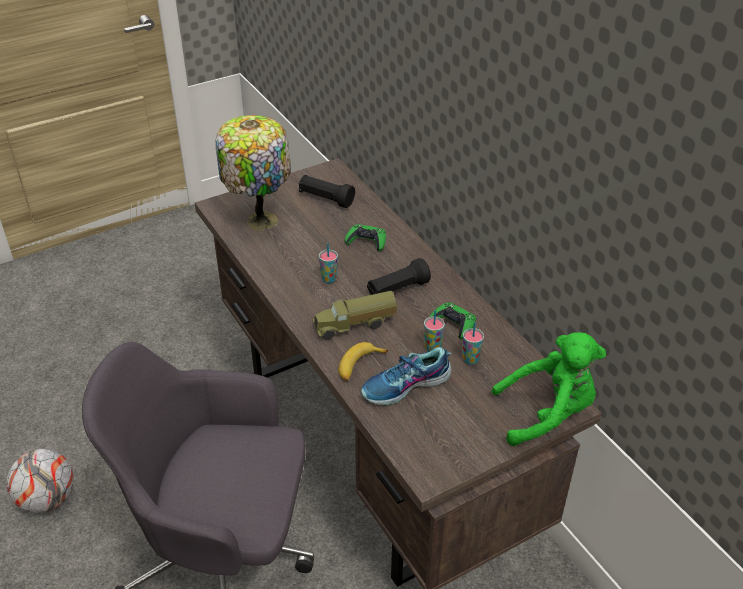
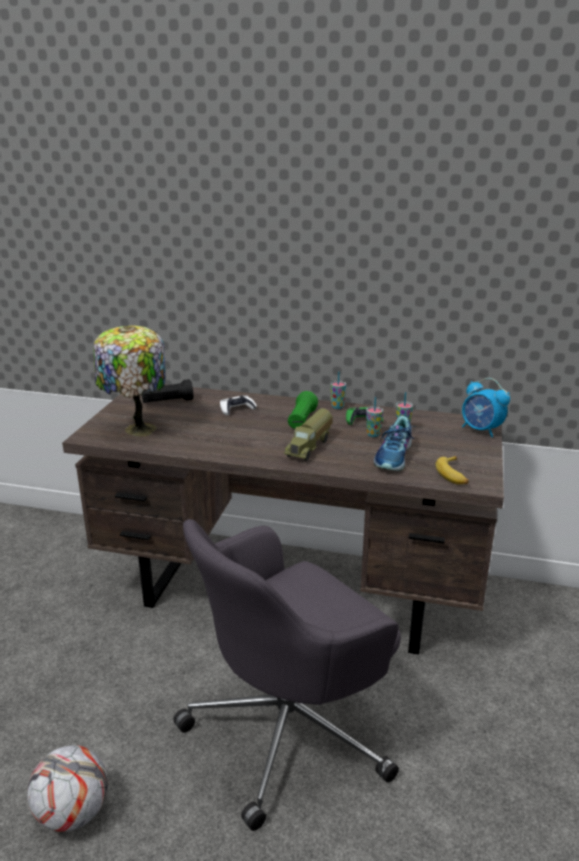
camera: 45 degrees left, 15 degrees down
(329, 279) = (248, 435): cup -> cup (337, 407)
(359, 366) = (351, 462): banana -> banana (453, 475)
(366, 241) = (237, 409): green game controller -> white game controller
(397, 289) = (301, 421): black flashlight -> green flashlight
(547, 413) = (481, 430): green plush toy -> alarm clock

